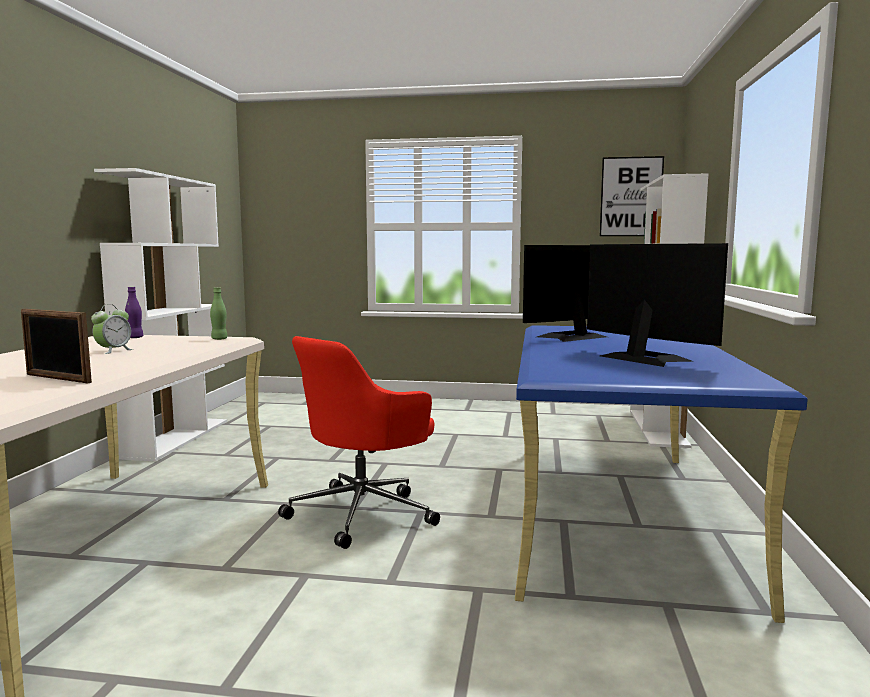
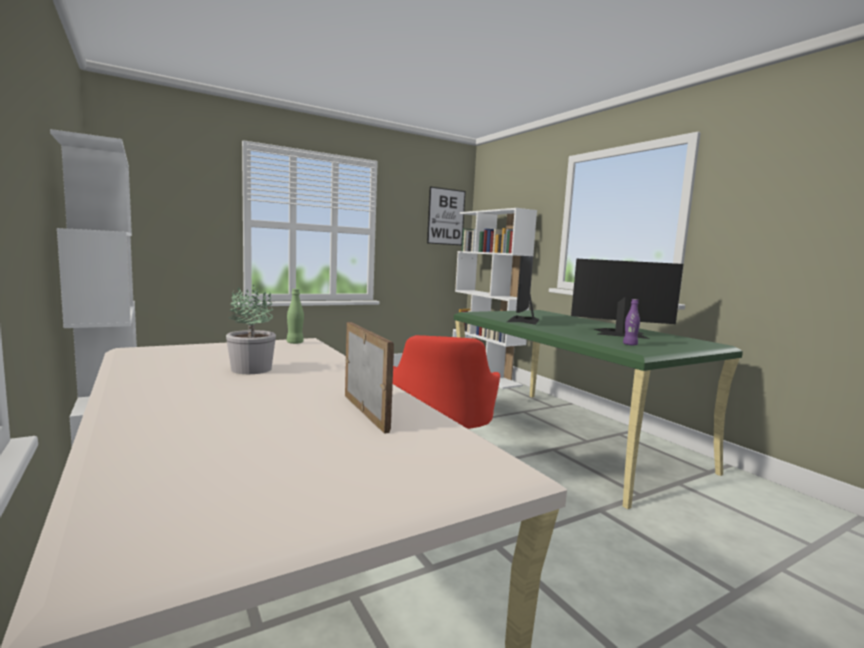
camera: 40 degrees left, 0 degrees up
(57, 378) = (365, 412): picture frame -> picture frame turned 105 degrees counterclockwise
(113, 351) = (251, 369): alarm clock -> potted plant
(135, 337) = (190, 349): purple bottle -> purple bottle (630, 344)
(617, 514) = (567, 437): blue desk -> green desk

